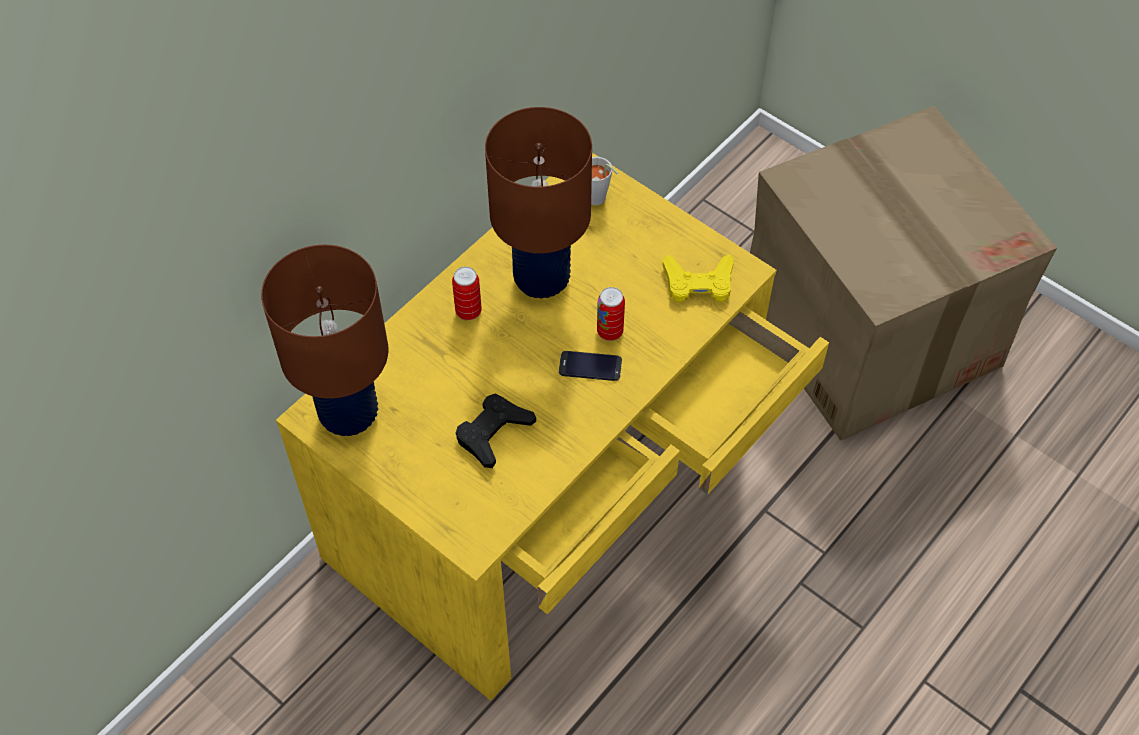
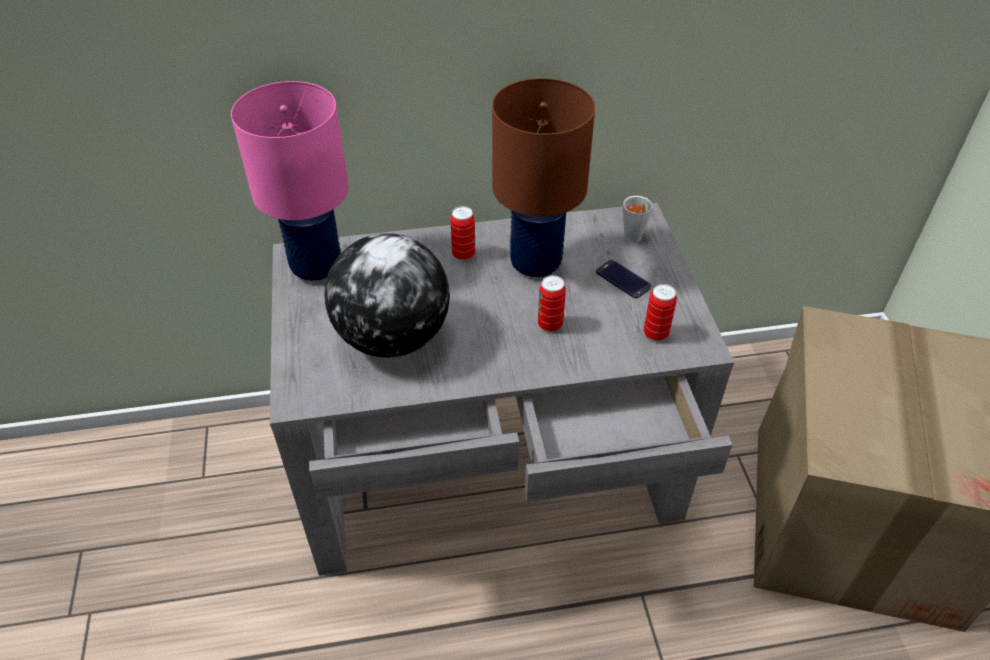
camera: 40 degrees right, 10 degrees down
(350, 416) = (316, 269): brown table lamp -> pink table lamp
(493, 433) = (393, 337): black game controller -> globe
(561, 500) = (496, 478): yellow desk -> grey desk
(590, 366) = (510, 338): phone -> phone (623, 279)
(698, 283) = (655, 333): yellow game controller -> can

